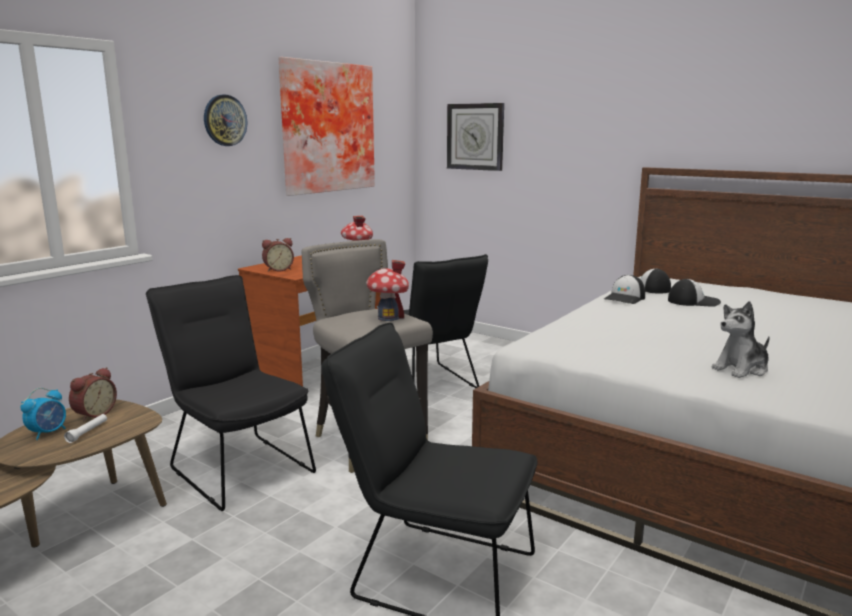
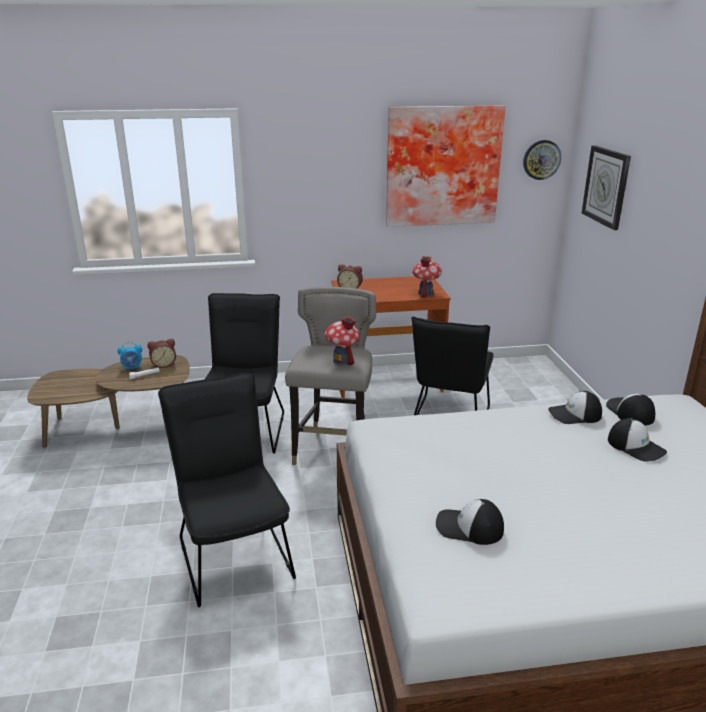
camera: 45 degrees right, 10 degrees up
(225, 120) = (330, 163): wall clock -> wall clock (541, 159)
(741, 369) = (469, 527): plush toy -> cap

